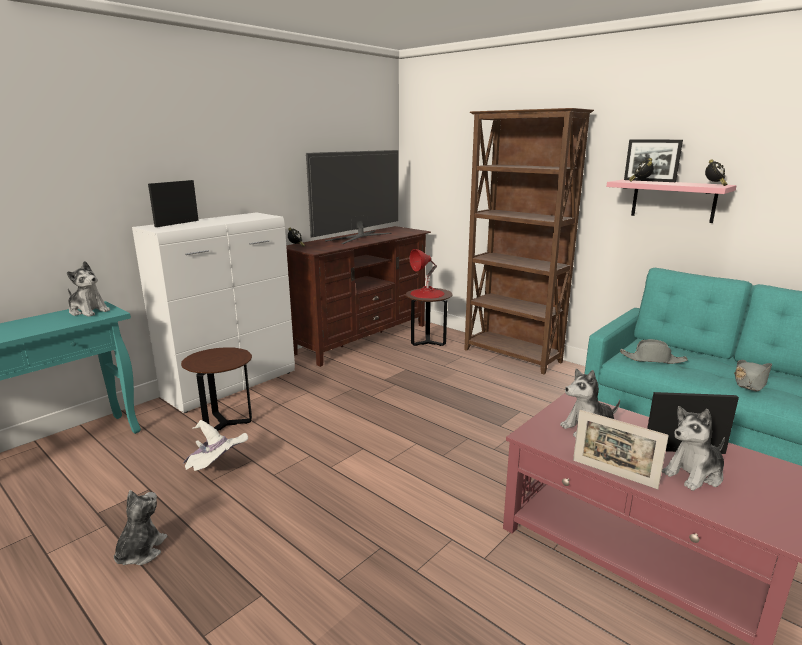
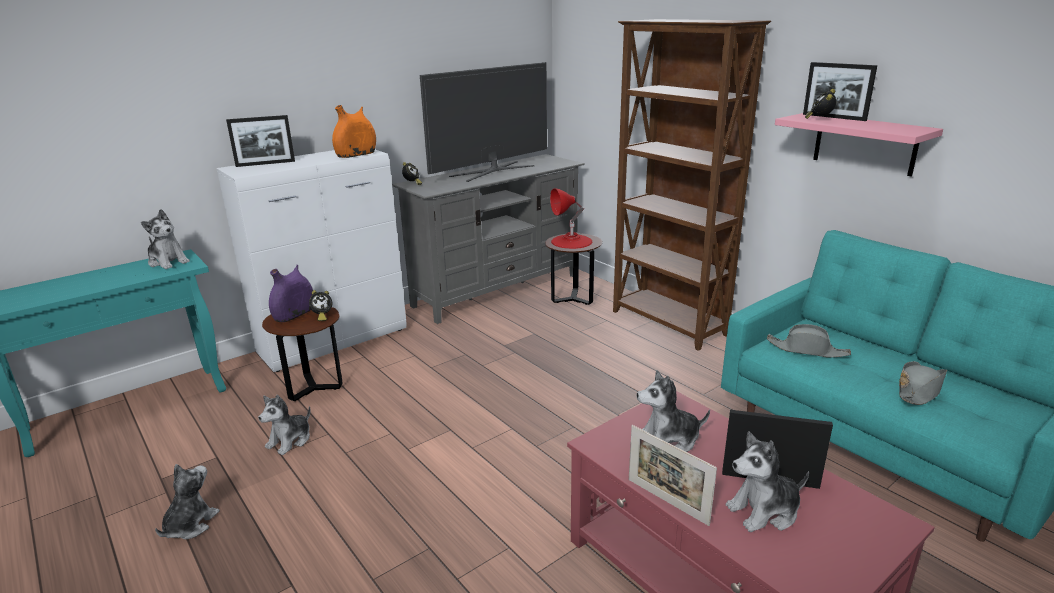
camera: 10 degrees right, 5 degrees up
(177, 223) = (265, 163): picture frame -> picture frame turned 150 degrees counterclockwise
(209, 356) = (294, 314): none -> purple vase
(217, 469) = (290, 440): white hat -> plush toy
(256, 217) = (356, 155): none -> orange vase
(362, 338) = (497, 290): brown tv stand -> grey tv stand
(714, 185) = (909, 129): alarm clock -> alarm clock (322, 316)

